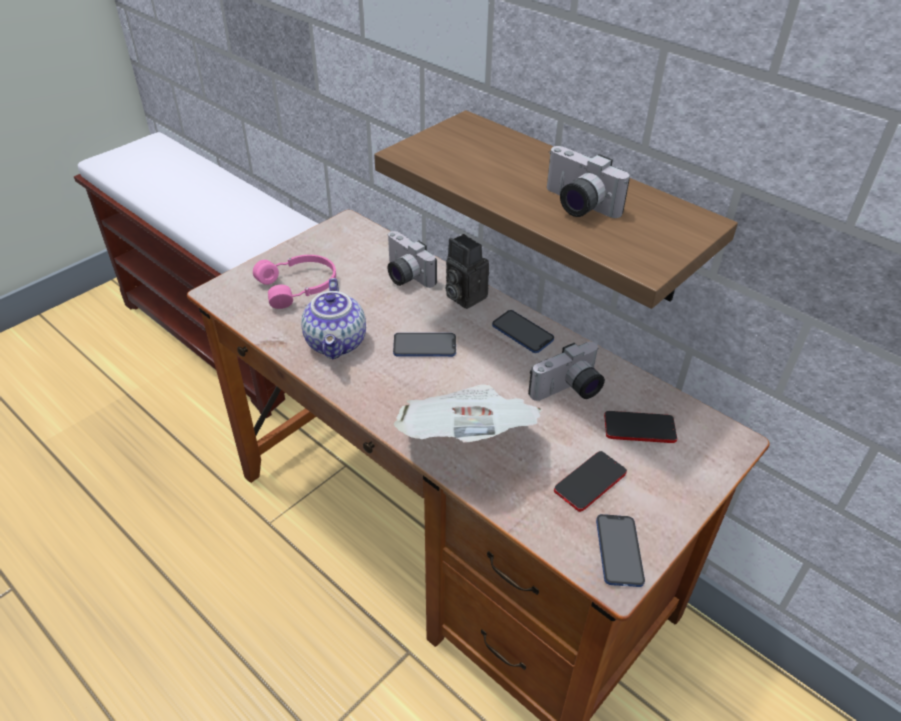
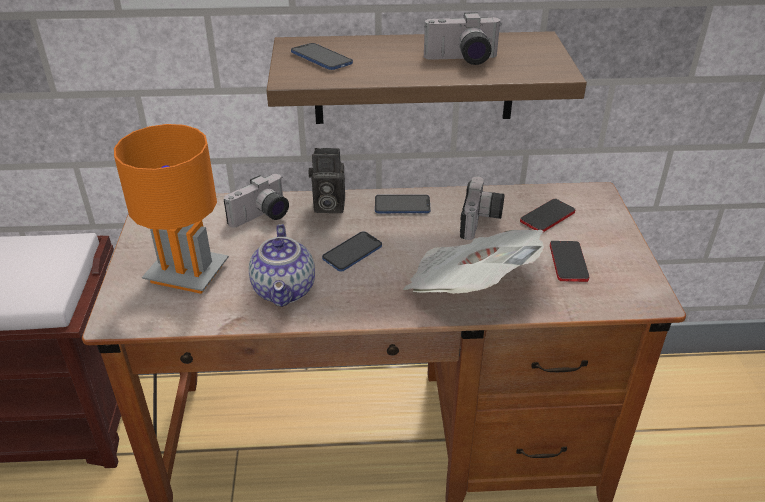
camera: 45 degrees left, 5 degrees down
(299, 287) = (188, 273): pink headphones -> orange table lamp
(337, 343) = (285, 290): teapot -> teapot turned 45 degrees clockwise
(404, 276) = (262, 217): camera -> camera turned 45 degrees counterclockwise
(619, 551) = (635, 286): phone -> phone (321, 58)

